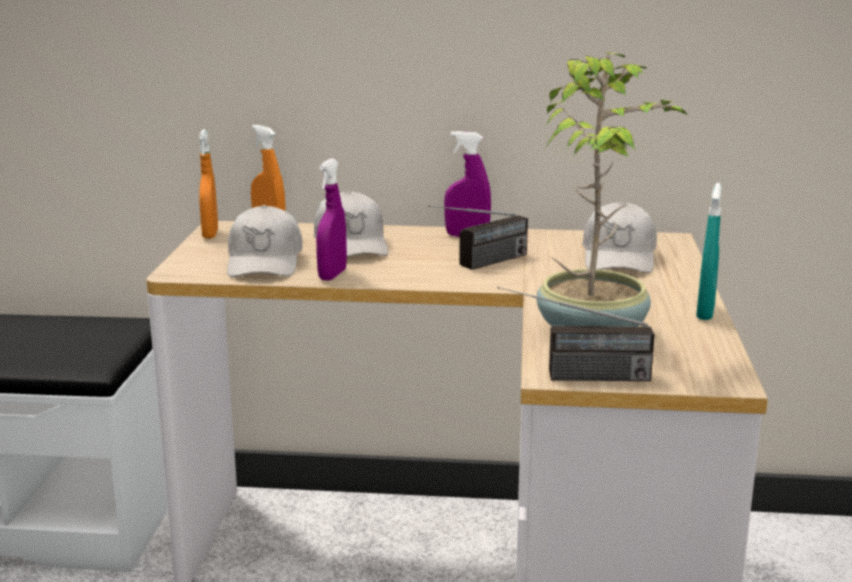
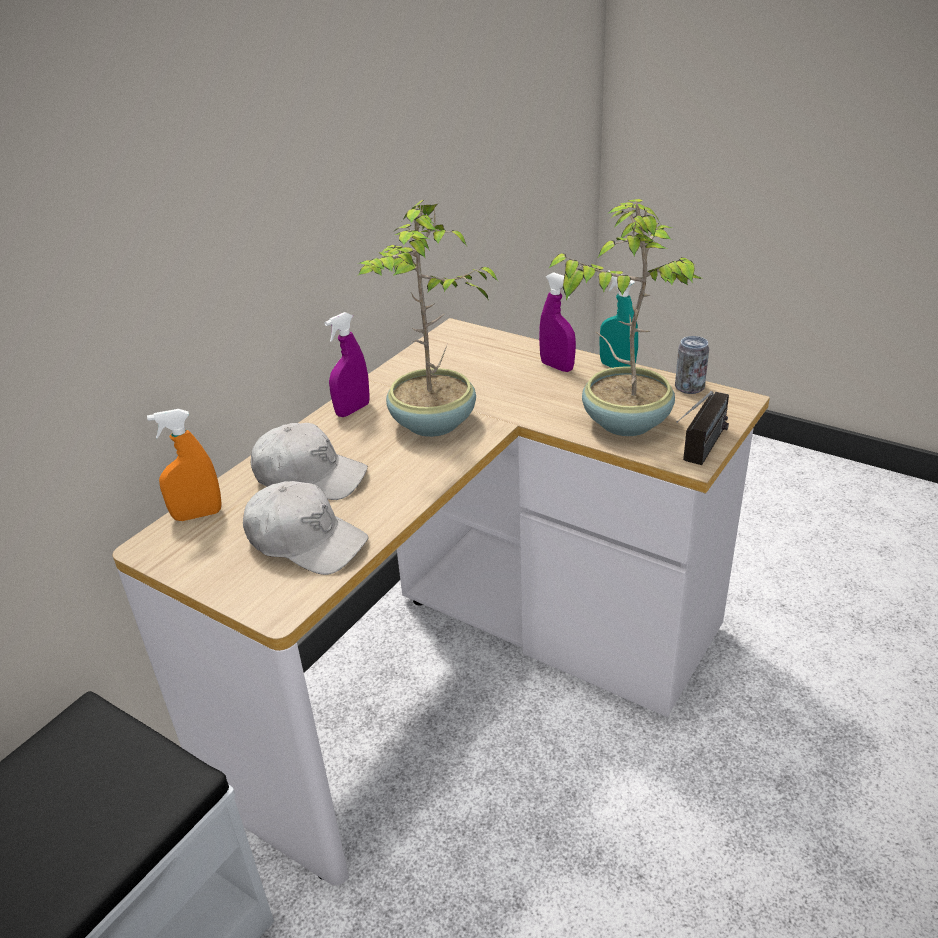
camera: 60 degrees left, 15 degrees up
(210, 234) = (168, 560): orange spray bottle -> none
(332, 275) = (386, 508): purple spray bottle -> purple spray bottle (557, 367)
(479, 264) = (433, 424): radio -> potted plant
(619, 258) = (477, 361): white cap -> none
(717, 352) = (689, 387): none -> can

